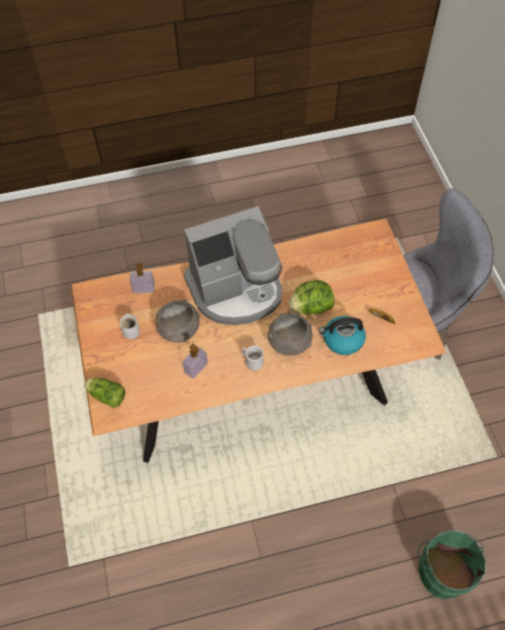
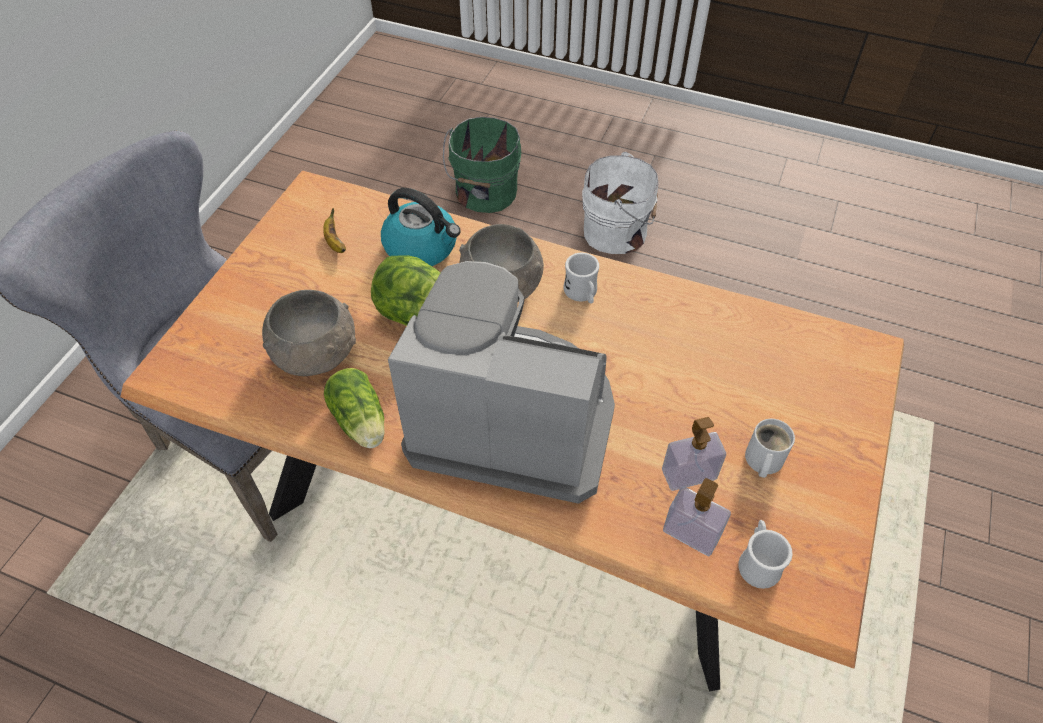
camera: 145 degrees left, 5 degrees down
(106, 395) = (862, 375): lettuce -> lettuce (361, 423)
(116, 292) = (757, 562): none -> white mug
(178, 329) = (670, 409): grey bowl -> grey bowl (316, 354)
(196, 368) = (680, 333): soap dispenser -> soap dispenser (688, 474)
(332, 597) = (618, 232): none -> white bucket

